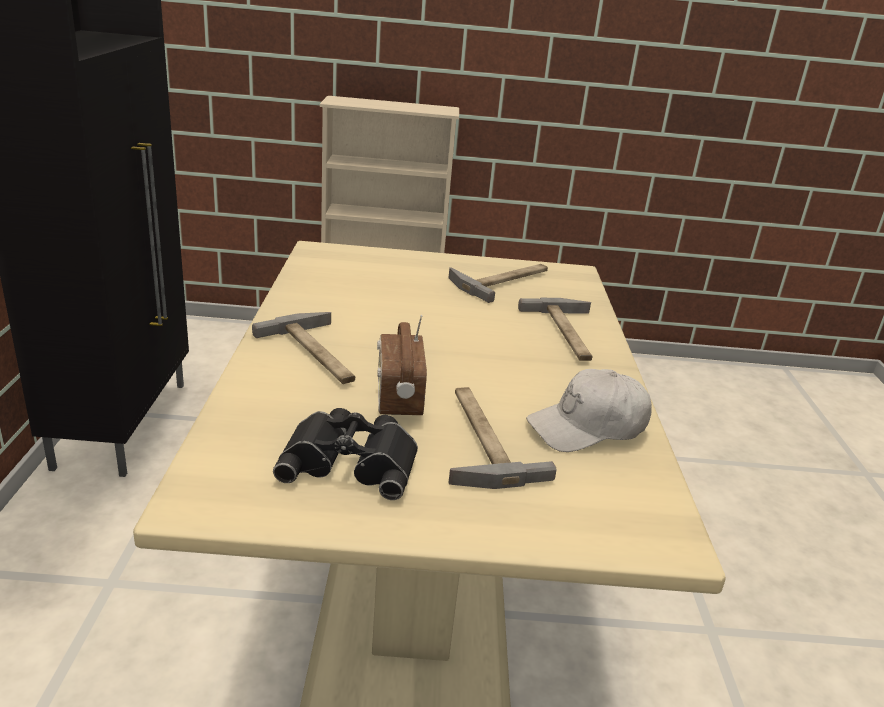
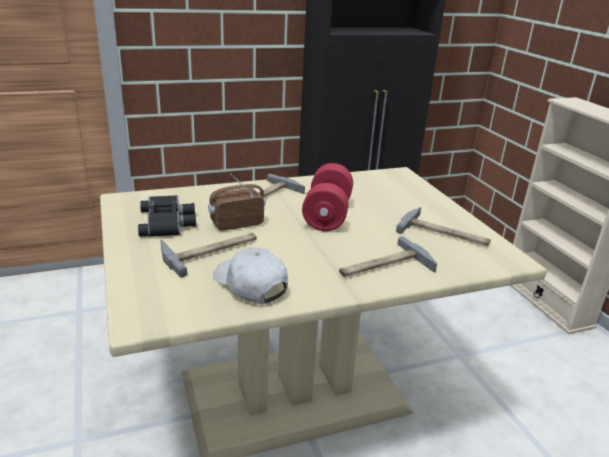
camera: 70 degrees right, 0 degrees up
(413, 327) = (327, 214): none -> red dumbbell

